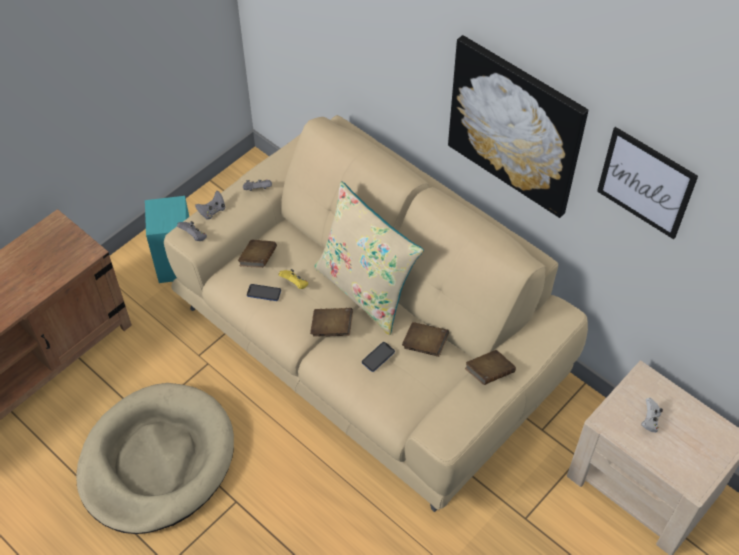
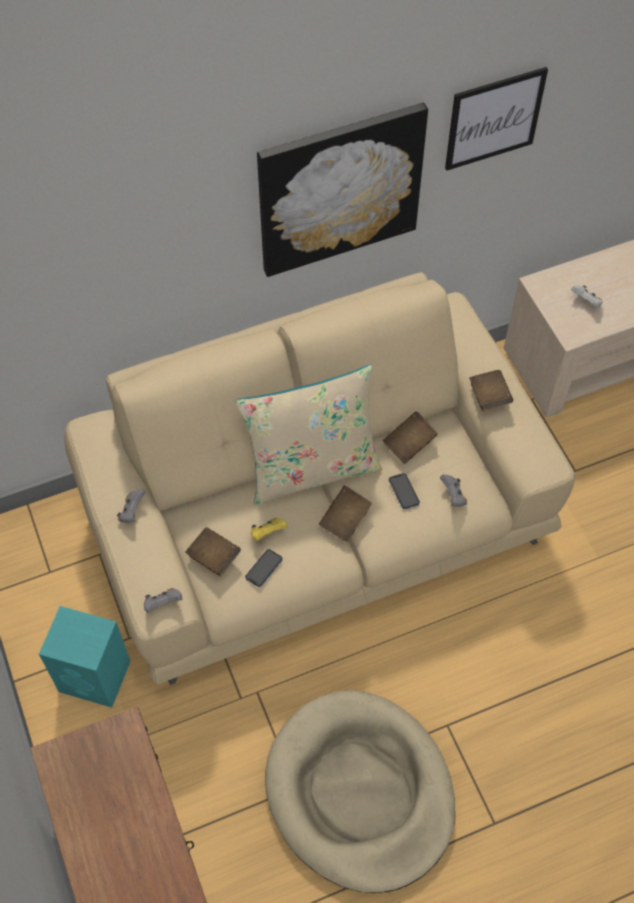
camera: 65 degrees left, 5 degrees up
(212, 211) = (135, 571): grey game controller -> grey game controller (453, 496)

